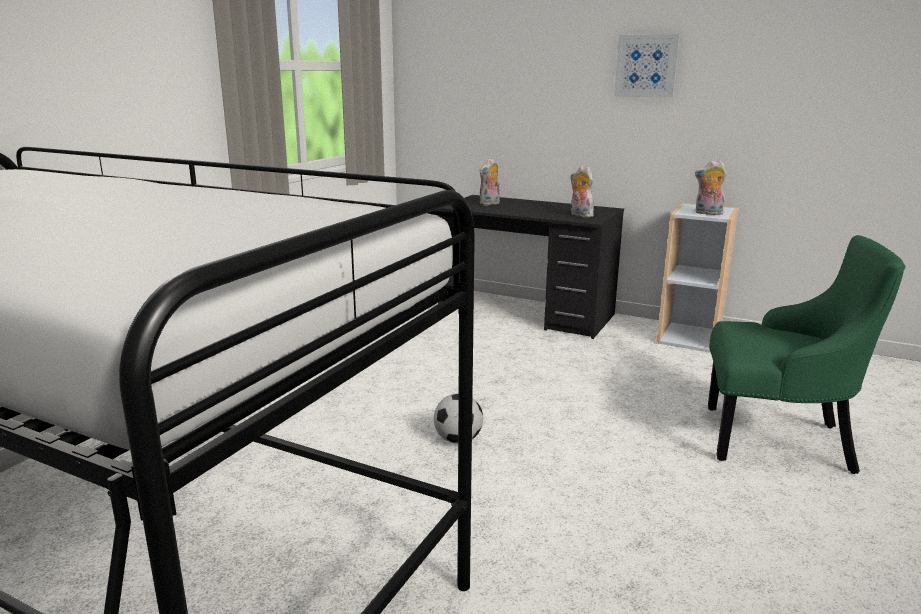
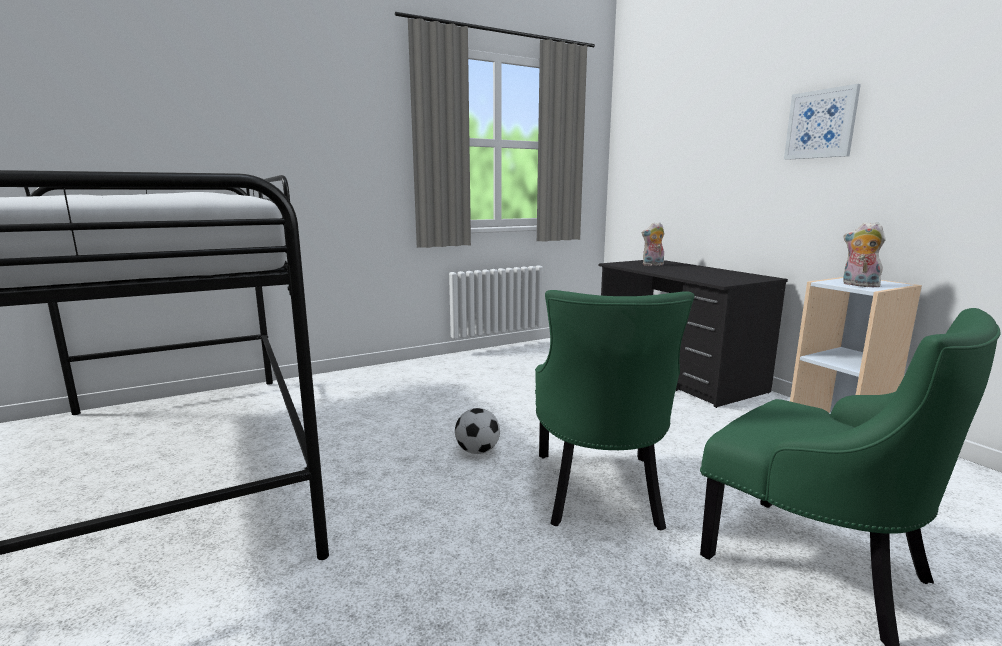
camera: 35 degrees right, 5 degrees down
(579, 215) = (720, 279): plush toy -> none
(595, 436) = (598, 487): none -> green chair

